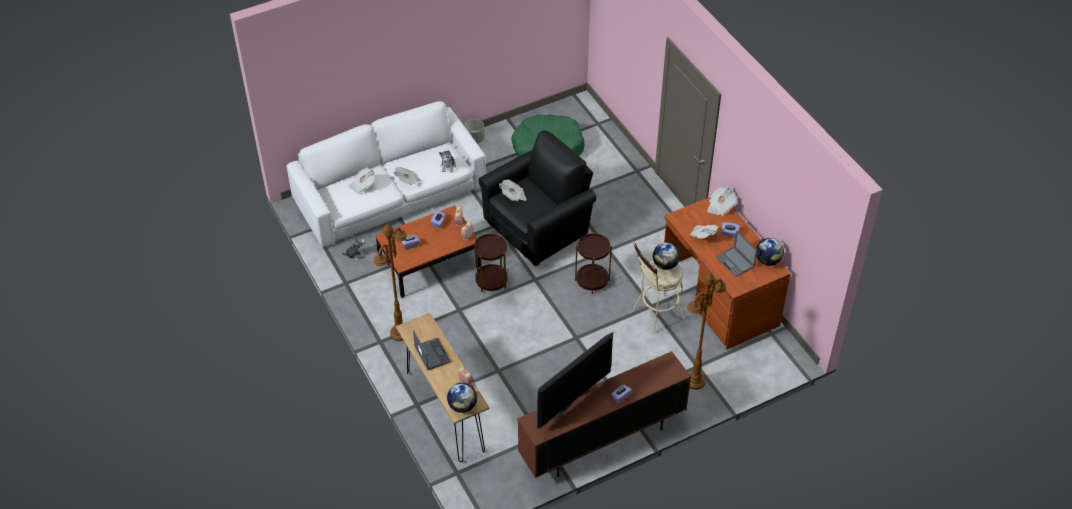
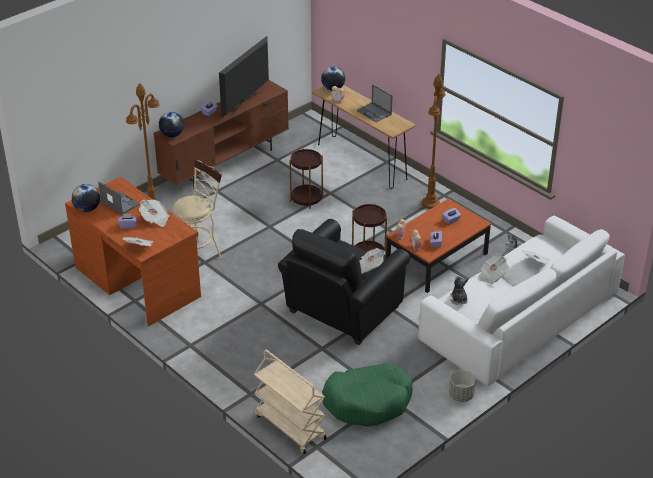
camera: 165 degrees right, 10 degrees down
(592, 280) = (269, 273): brown side table -> brown side table (306, 199)
(613, 140) = (289, 427): none -> beige cart
(665, 265) = (190, 208): globe -> globe (172, 135)

